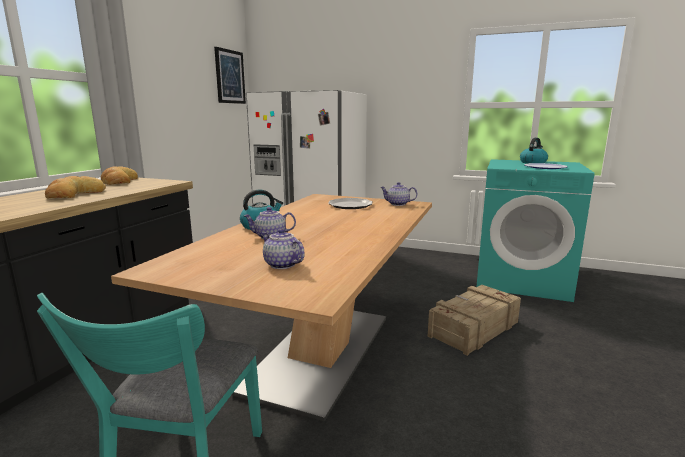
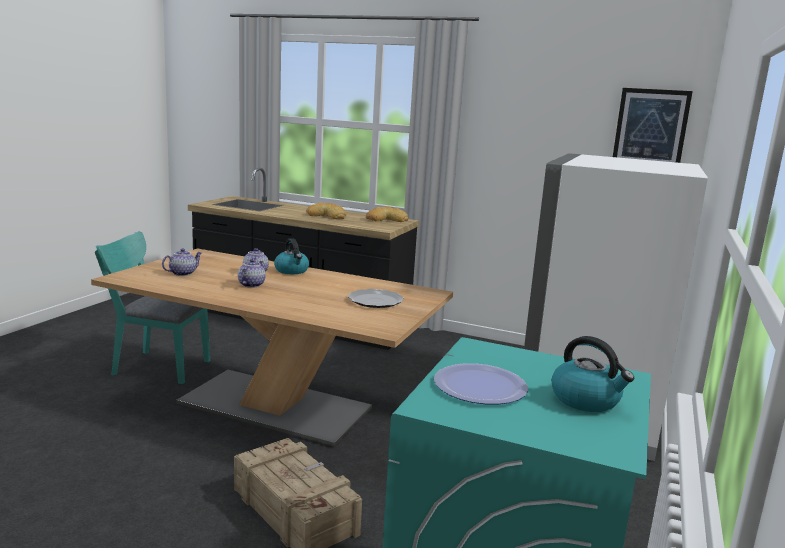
camera: 90 degrees right, 0 degrees up
(397, 204) = (380, 321): teapot -> teapot (251, 285)

